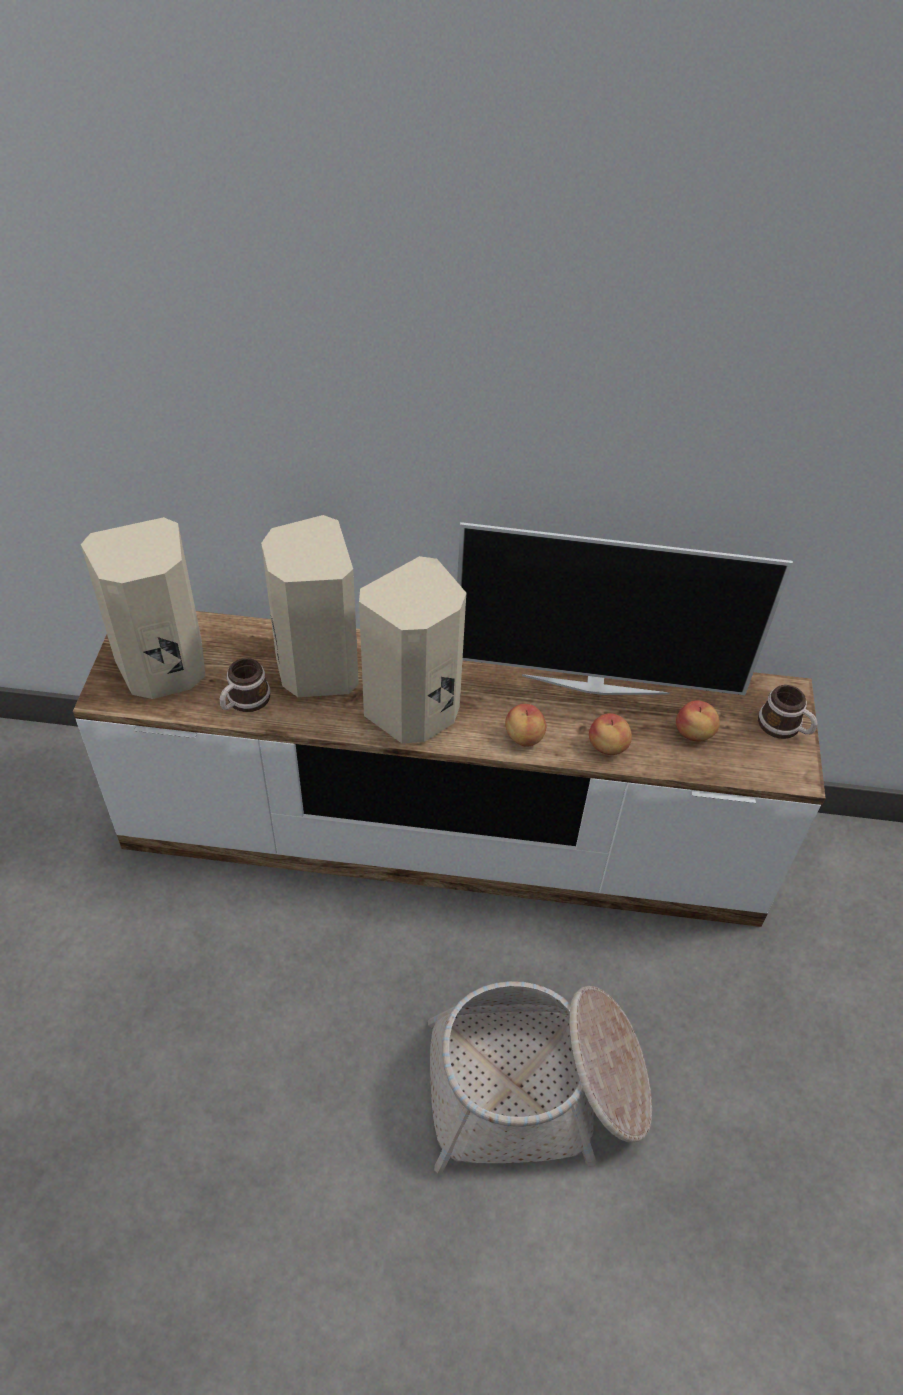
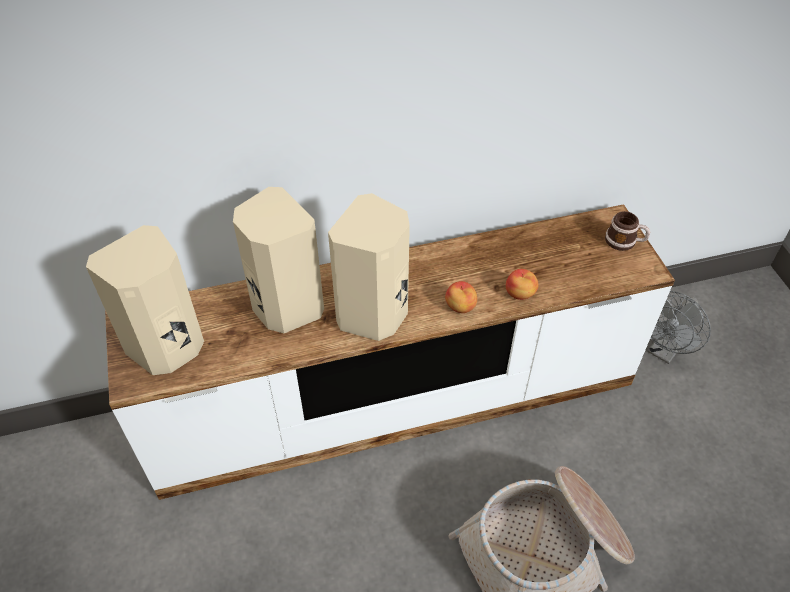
camera: 20 degrees left, 0 degrees up
(244, 701) = (243, 350): mug -> none
(595, 683) = (488, 252): television -> none
(694, 733) = (571, 265): apple -> none
(830, 900) = (664, 351): none -> grey fan

